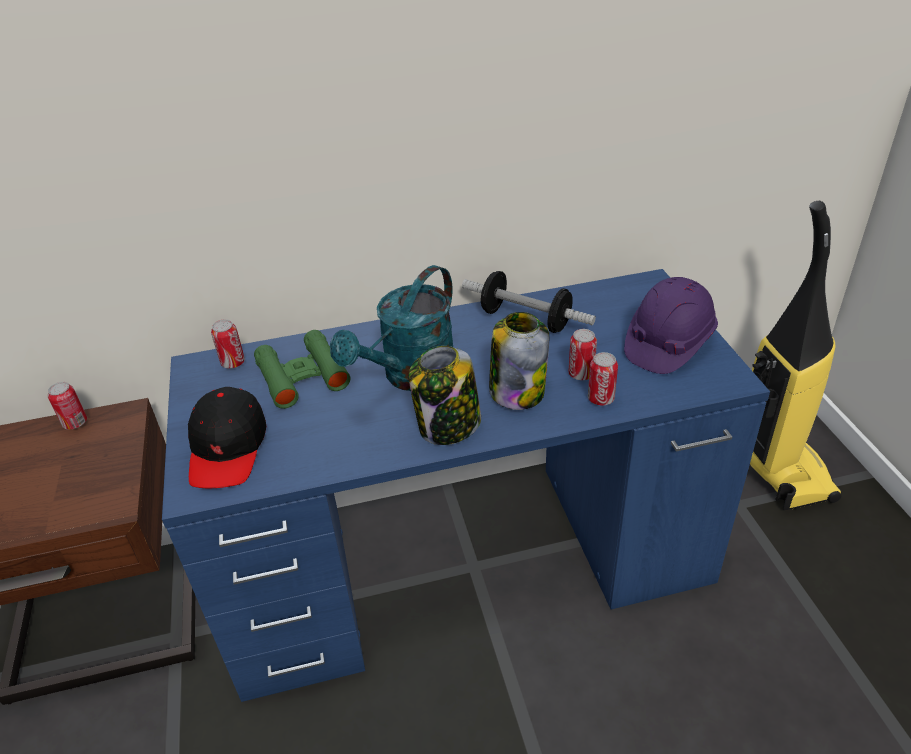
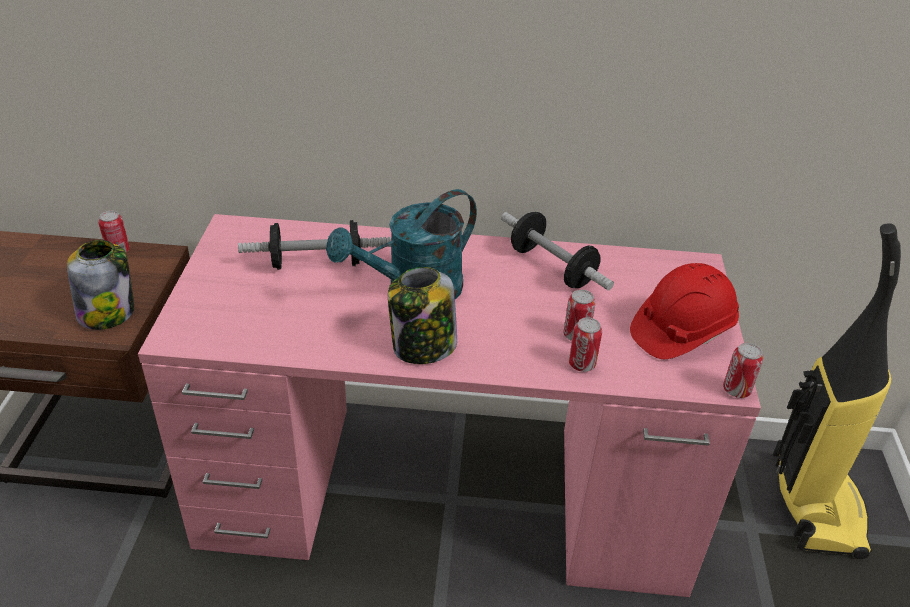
camera: 15 degrees right, 0 degrees up
(228, 448) = (221, 309): black cap -> none
(233, 363) = (263, 234): can -> can (736, 390)
(302, 376) = (316, 263): green binoculars -> dumbbell
(467, 561) = (447, 492): blue desk -> pink desk
(517, 391) = (505, 333): jar -> jar (107, 312)
(668, 344) = (681, 330): purple hard hat -> red hard hat

